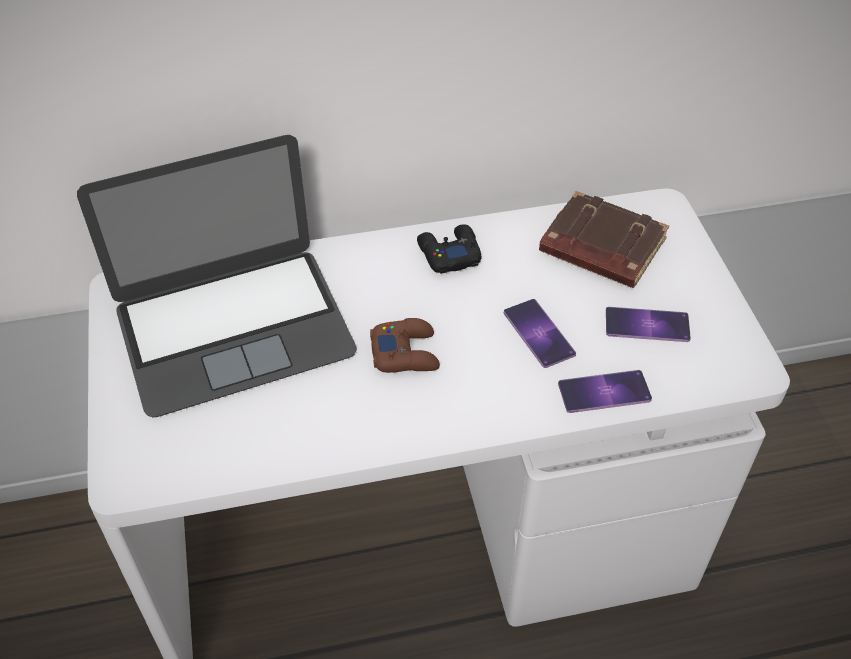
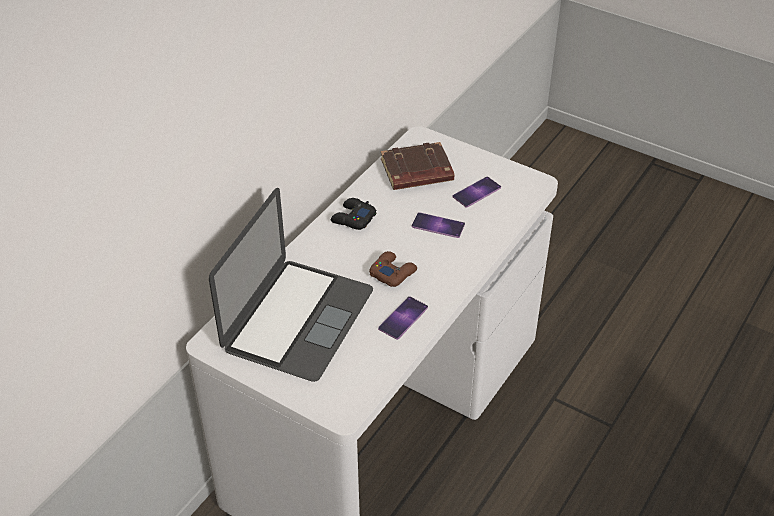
camera: 45 degrees left, 5 degrees down
(604, 392) = (494, 230): phone -> phone (403, 318)

